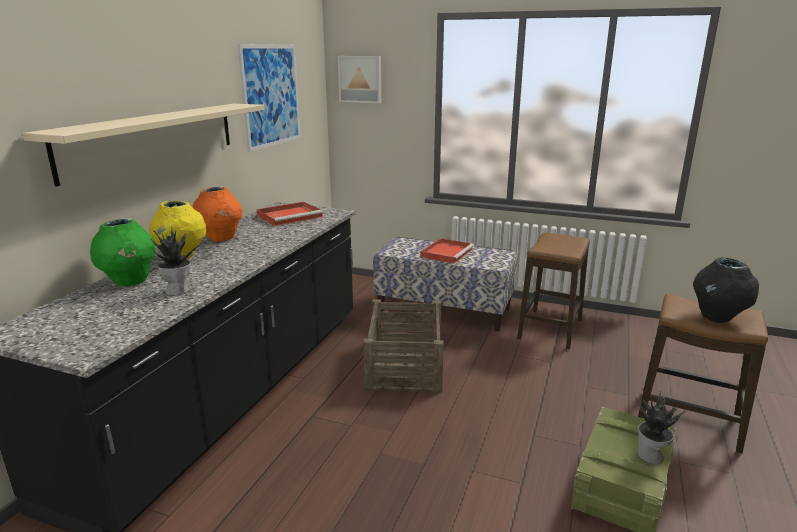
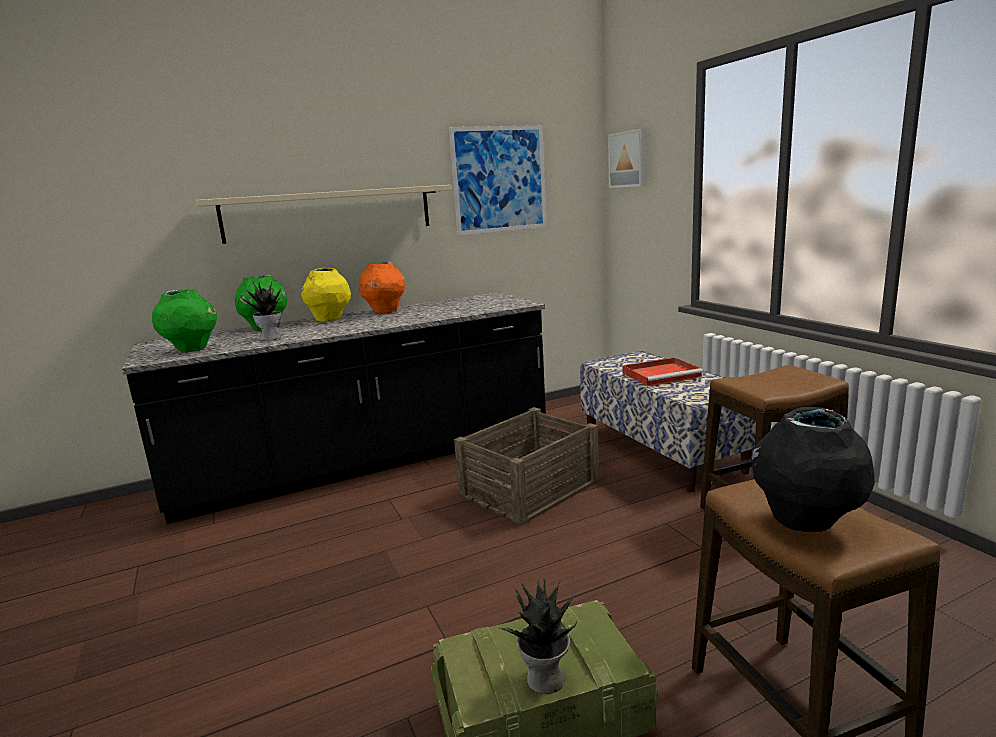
camera: 45 degrees right, 5 degrees down
(113, 326) = (192, 350): none -> green vase
(290, 216) = (477, 302): red tray -> none

